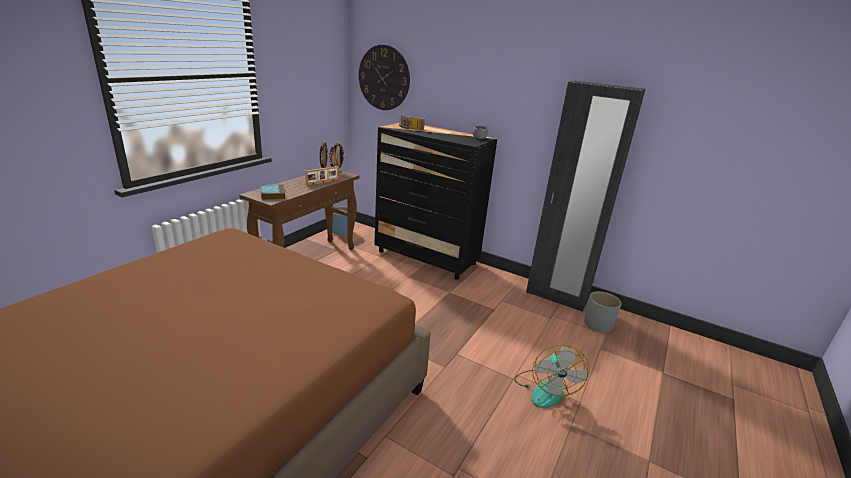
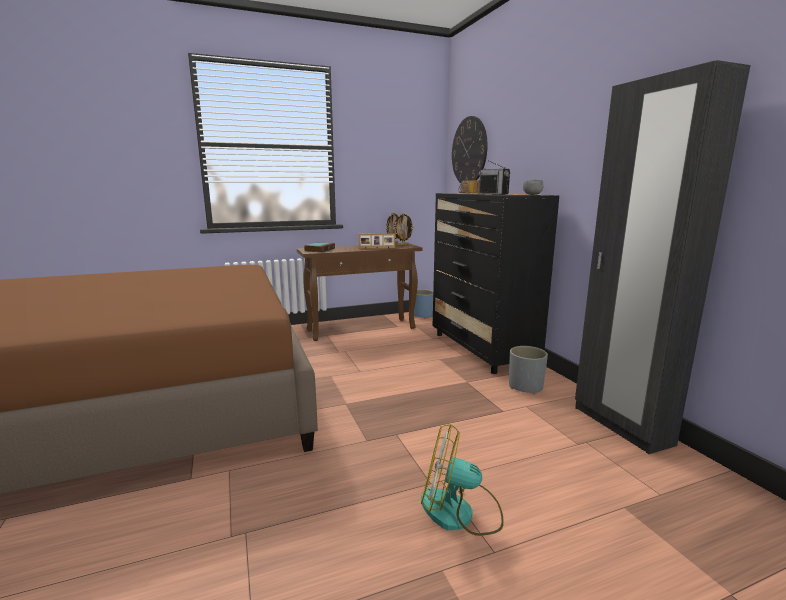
camera: 40 degrees right, 10 degrees down
(442, 134) = (493, 194): none -> radio
(545, 389) = (459, 512): fan -> fan turned 60 degrees clockwise
(598, 325) = (658, 478): grey planter -> grey planter (525, 386)

